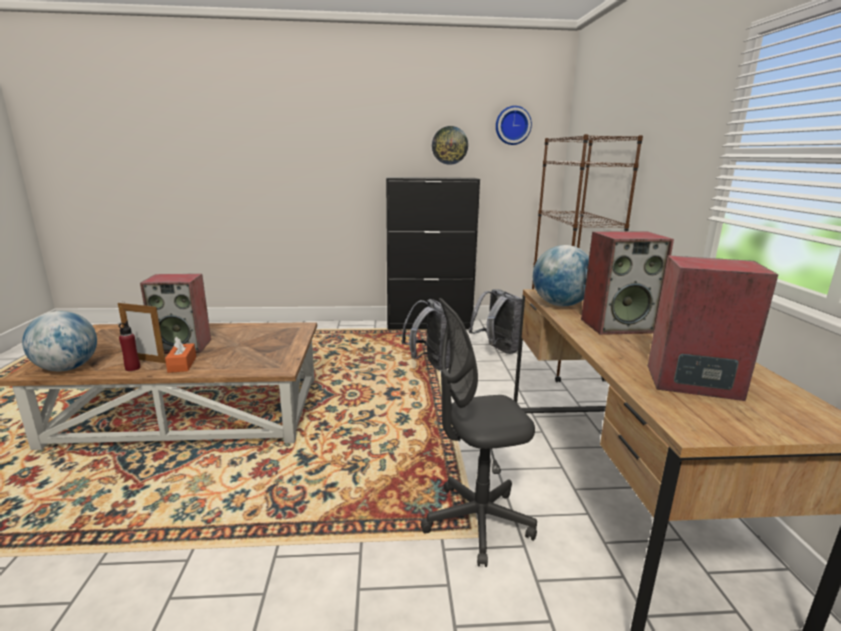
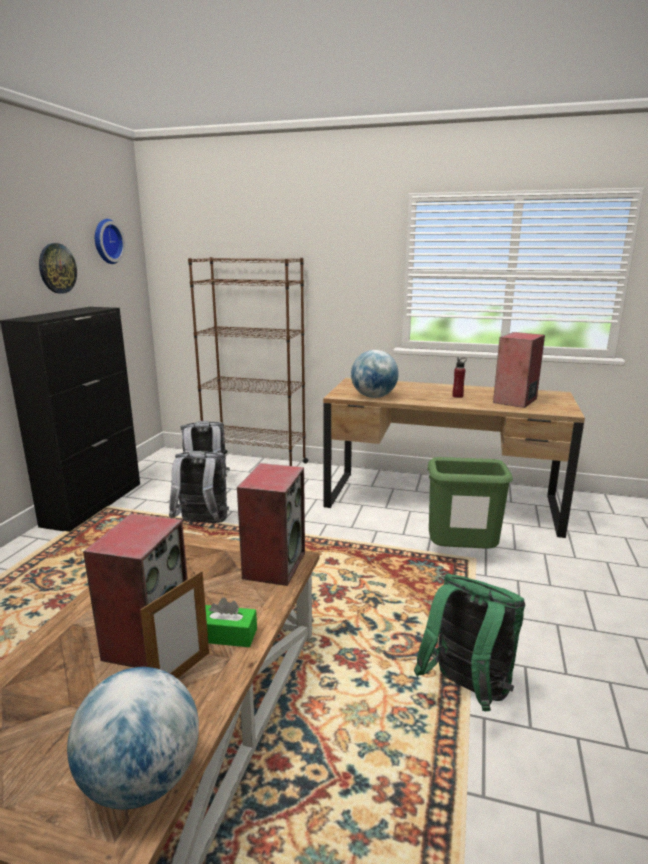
camera: 70 degrees left, 0 degrees up
(132, 368) = (206, 687): red bottle -> red bottle (457, 396)
(182, 364) = (227, 635): orange tissue box -> green tissue box
(224, 545) = (466, 690): none -> green backpack
(477, 522) = (460, 556): grey office chair -> green trash can
(617, 325) = (425, 394): speaker -> speaker (274, 564)

